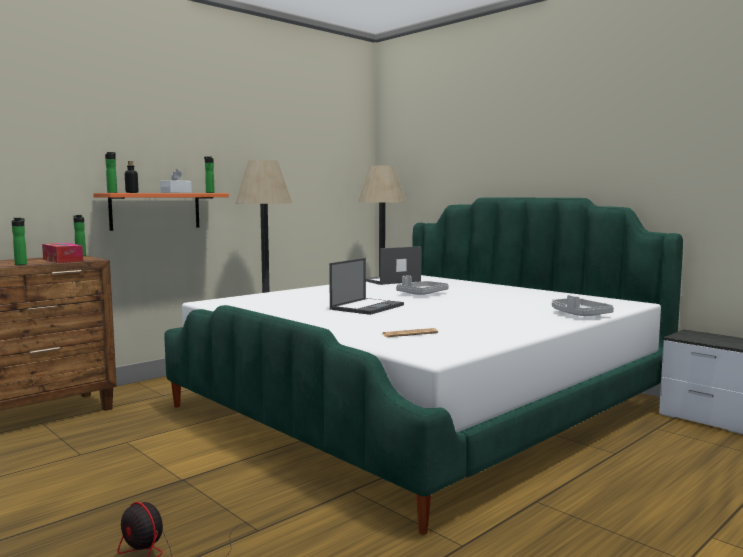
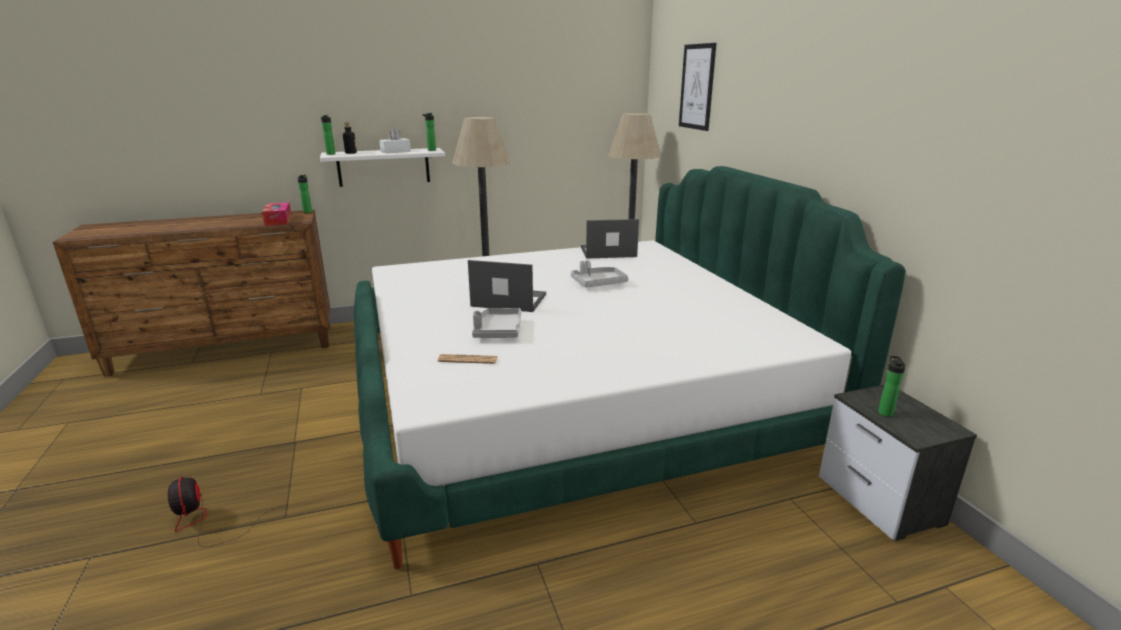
camera: 25 degrees right, 15 degrees up
(21, 264) = (237, 225): bottle -> bottle (884, 412)
(155, 211) = (384, 167): orange shelf -> white shelf
(367, 307) = (508, 300): laptop -> laptop turned 135 degrees counterclockwise
(439, 140) = (697, 87): none -> picture
(579, 315) = (702, 356): grey tray -> grey tray (498, 331)

